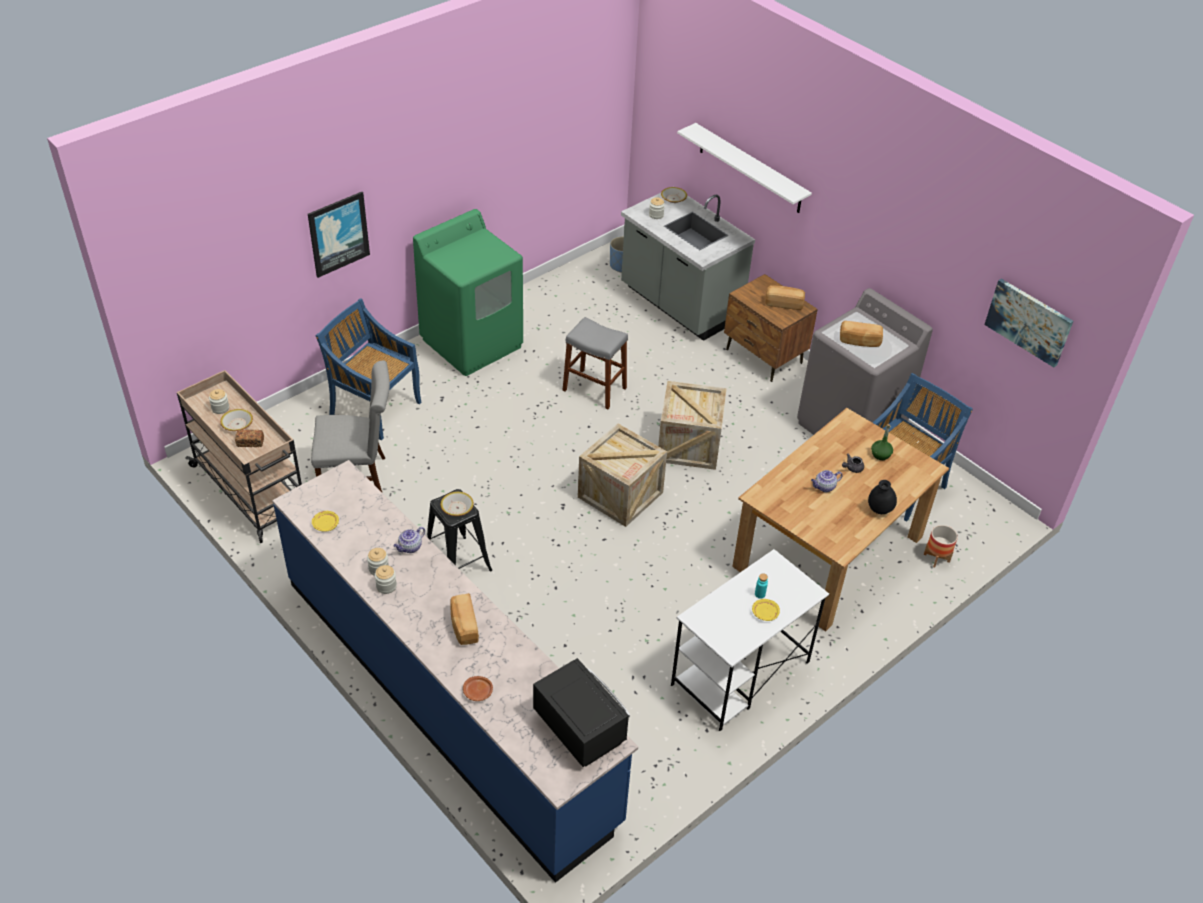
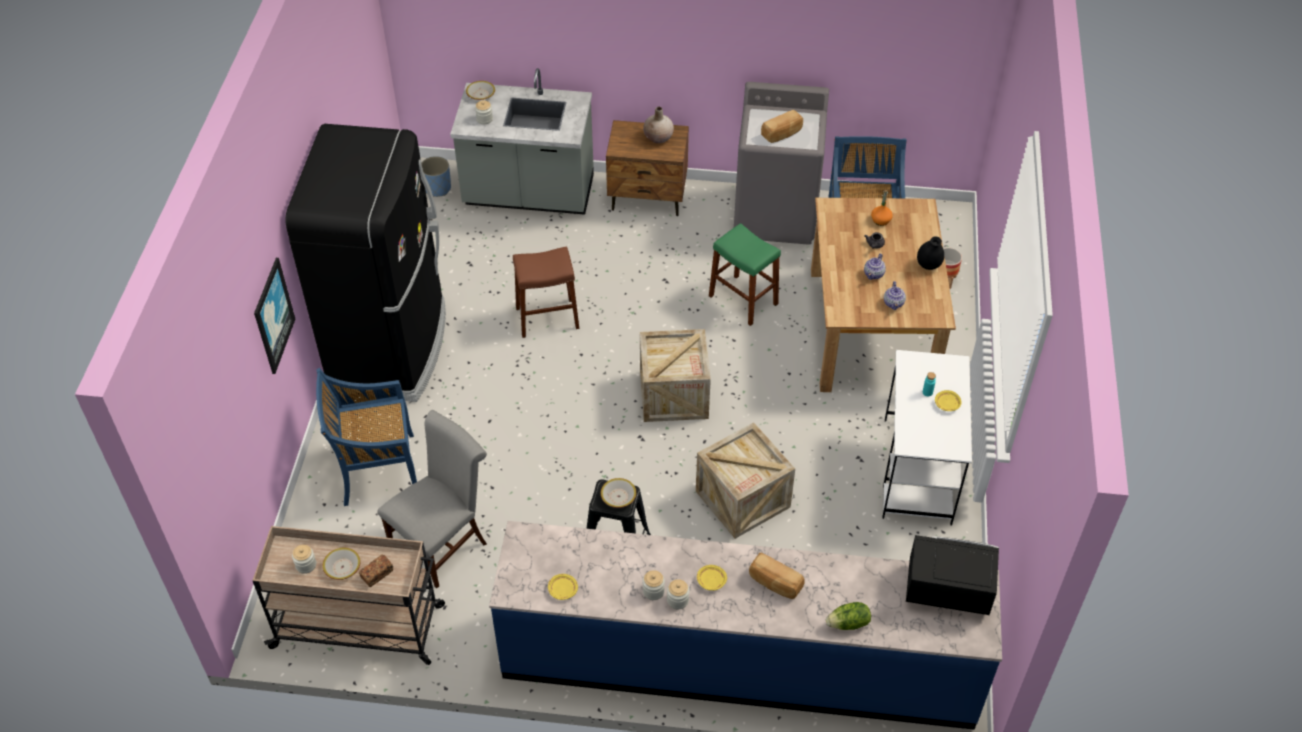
camera: 40 degrees left, 5 degrees up
(410, 547) = (655, 554): teapot -> teapot (894, 303)
(423, 591) = (711, 580): none -> yellow plate
(472, 343) = (391, 347): green washing machine -> black fridge
(478, 692) = (848, 624): brown plate -> lettuce
(594, 389) = (547, 318): grey stool -> brown stool
(689, 445) = (677, 314): crate -> crate (742, 499)
(750, 169) = (566, 27): white shelf -> none
(751, 467) = (743, 300): none -> green stool
(784, 303) = (658, 137): bread -> beige vase
(880, 454) = (880, 220): green bottle -> orange bottle
(1029, 321) = (930, 40): picture -> none

